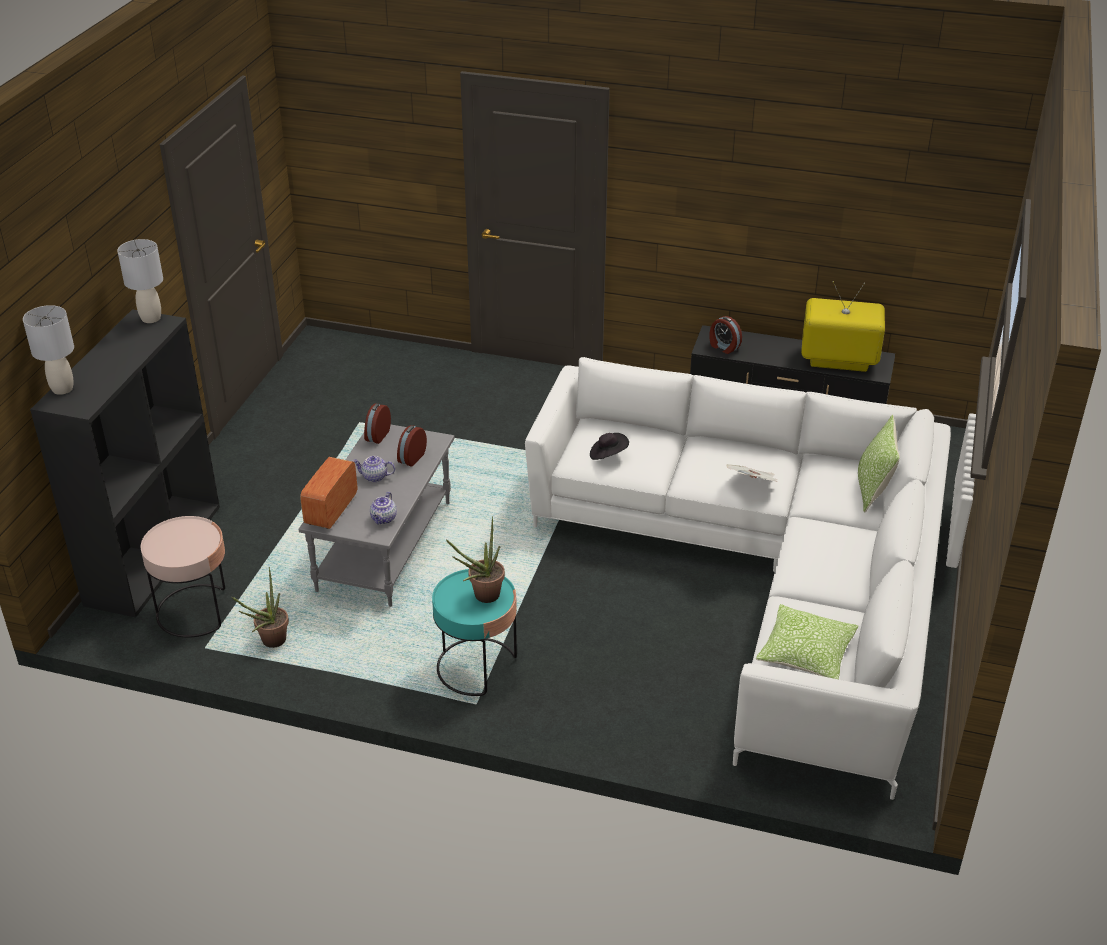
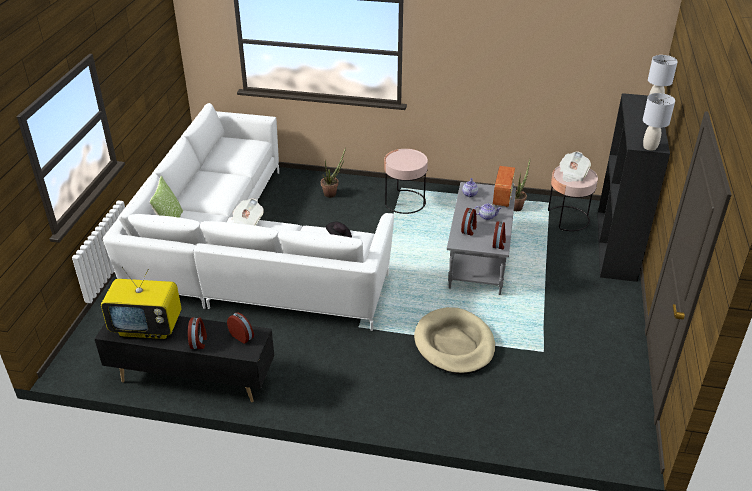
camera: 175 degrees right, 0 degrees up
(184, 545) = (572, 175): none -> newspaper
(465, 435) = (454, 344): none -> beige dog bed
(477, 666) = (405, 202): turquoise side table -> pink side table
(482, 597) = (401, 160): potted plant -> potted plant (332, 193)
(772, 344) = (199, 342): none -> alarm clock
(806, 653) = (241, 147): pillow -> none

